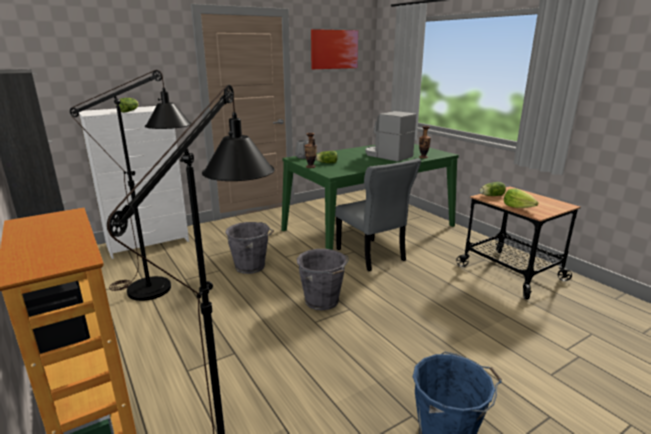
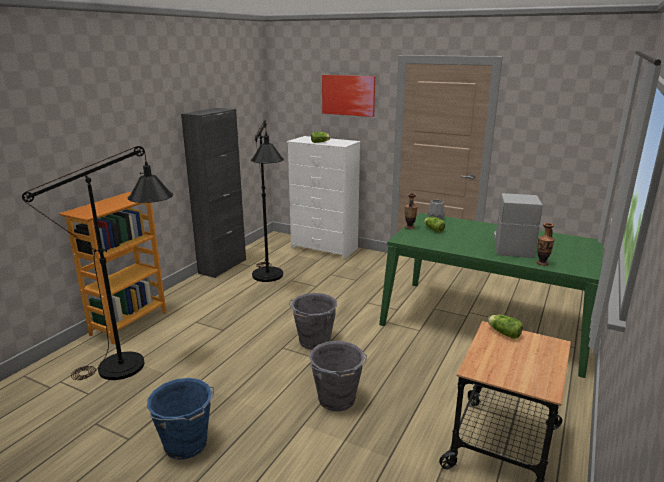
camera: 60 degrees right, 0 degrees up
(251, 267) = (334, 295): grey bucket -> grey bucket (337, 400)
(334, 49) = (563, 104): picture -> picture (348, 95)
(372, 256) = (422, 342): grey chair -> none
(518, 207) = (483, 355): lettuce -> none

